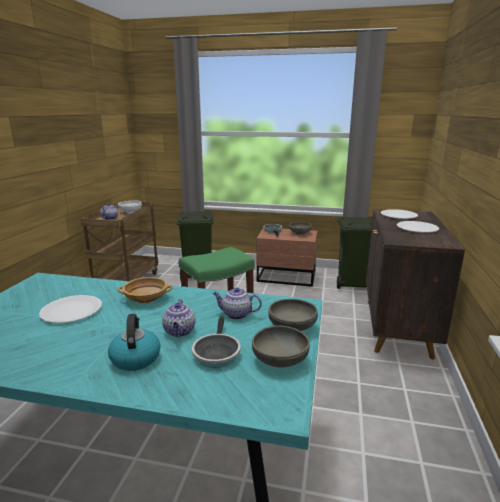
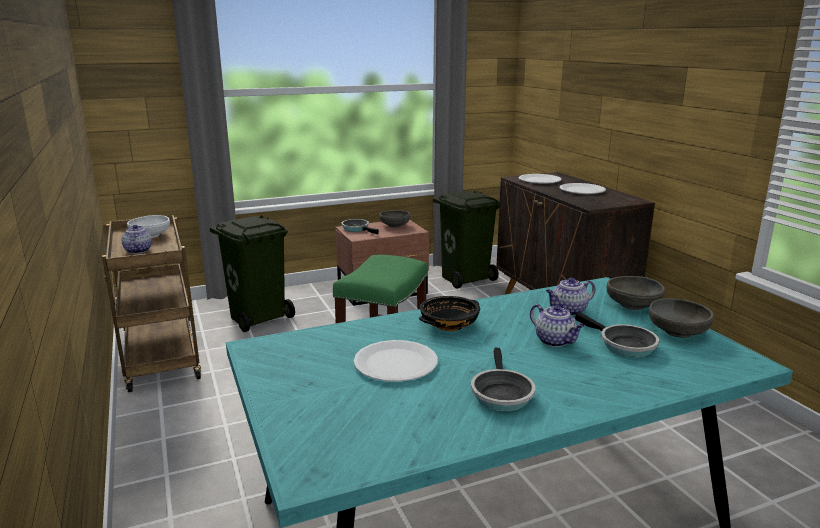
camera: 35 degrees left, 0 degrees up
(74, 351) = (500, 394): none -> frying pan
(135, 358) = (569, 375): kettle -> none
(146, 298) = (449, 325): beige bowl -> black bowl

